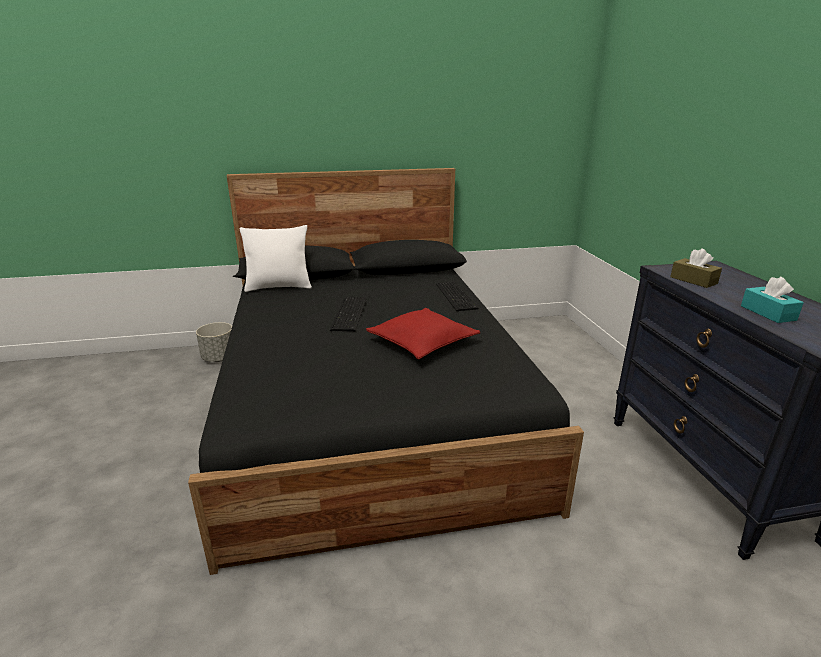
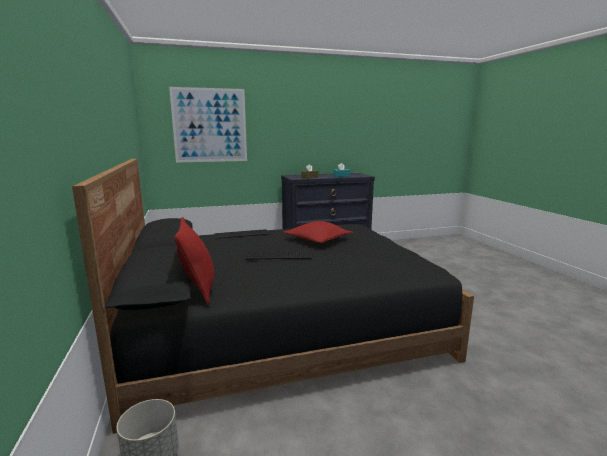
camera: 95 degrees left, 10 degrees down
(279, 287) = (198, 289): white pillow -> red pillow
(650, 132) = (210, 125): none -> picture

